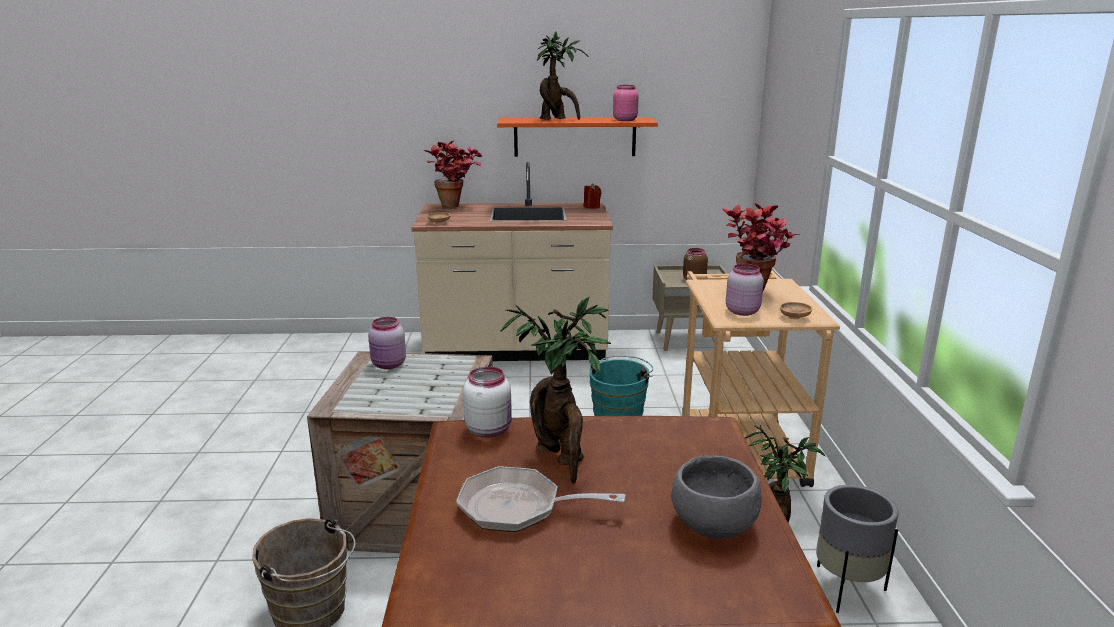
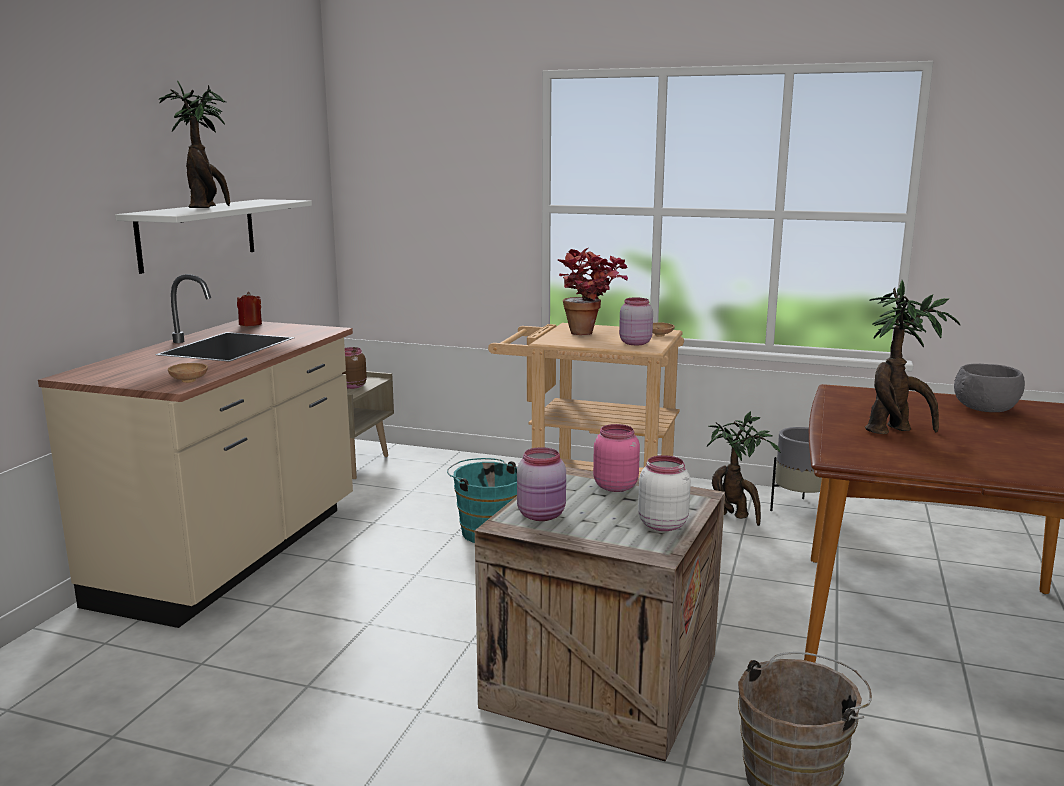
camera: 70 degrees left, 5 degrees down
(456, 207) = (106, 367): potted plant -> none
(489, 430) = (838, 446): white jar -> white jar (661, 524)
(518, 508) = (978, 450): frying pan -> none
(575, 137) = (198, 234): orange shelf -> white shelf
(625, 120) = (272, 202): pink jar -> pink jar (615, 486)

